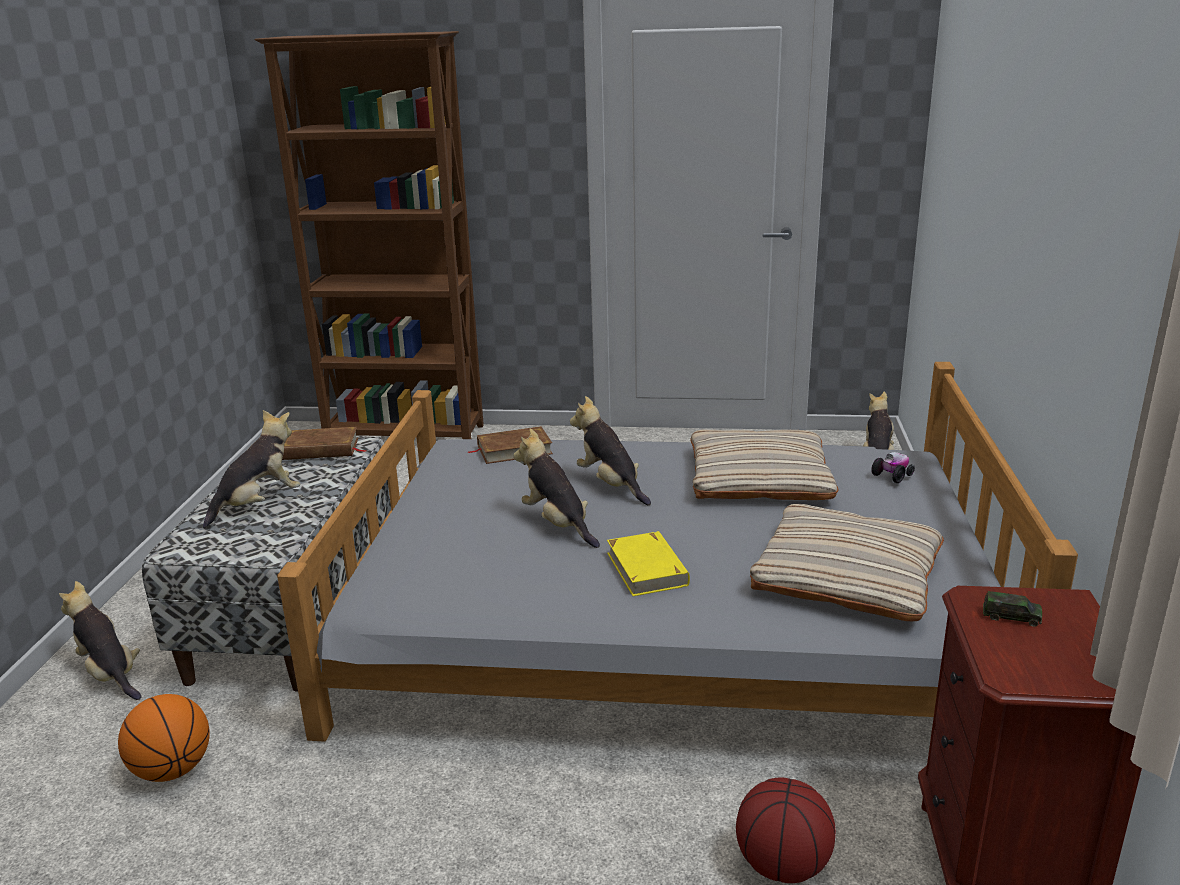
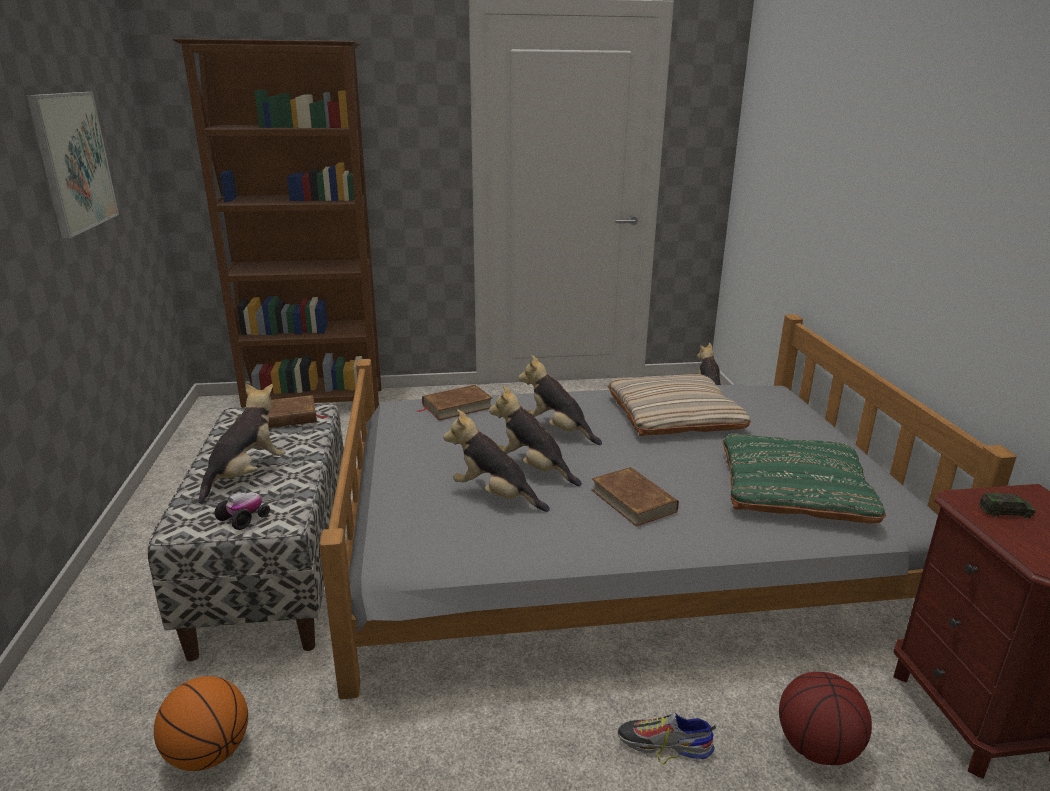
camera: 15 degrees left, 0 degrees up
(110, 674) = (102, 660): plush toy -> plush toy (495, 496)
(141, 174) = (74, 161): none -> picture
(613, 833) = (664, 744): none -> shoe
(647, 569) = (633, 500): yellow book -> brown book
(847, 574) = (794, 488): beige pillow -> green pillow
(893, 476) = (774, 406): toy car -> toy car (244, 519)

